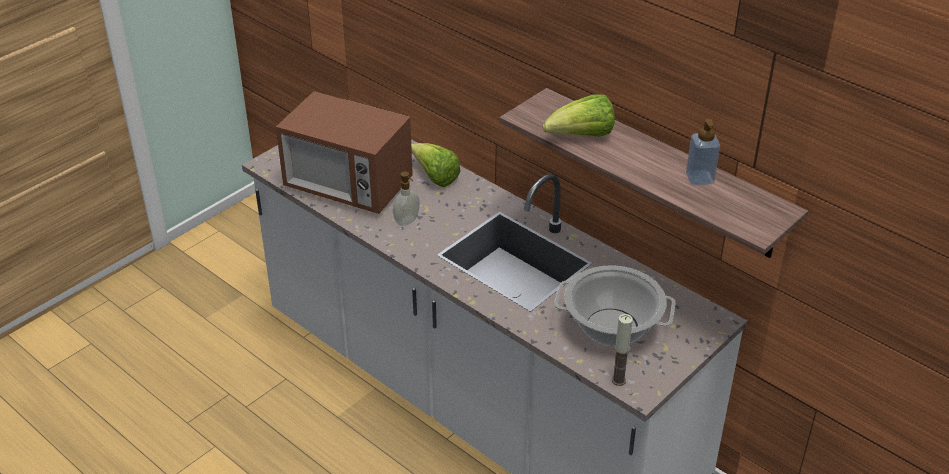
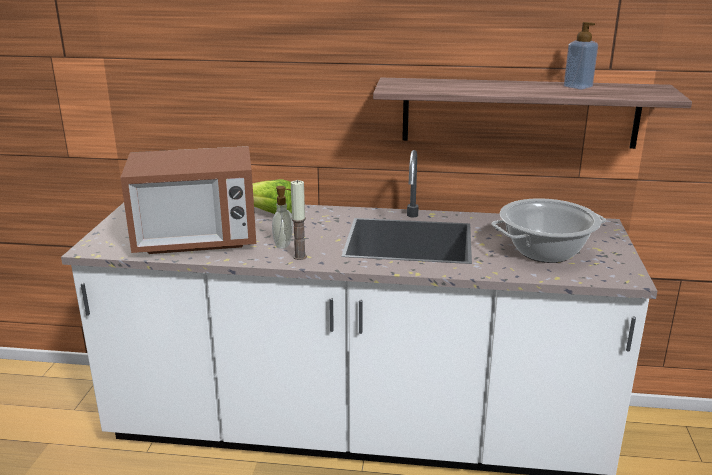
camera: 35 degrees left, 15 degrees down
(581, 137) = (457, 88): lettuce -> none
(618, 380) = (603, 278): candle -> candle (299, 257)

